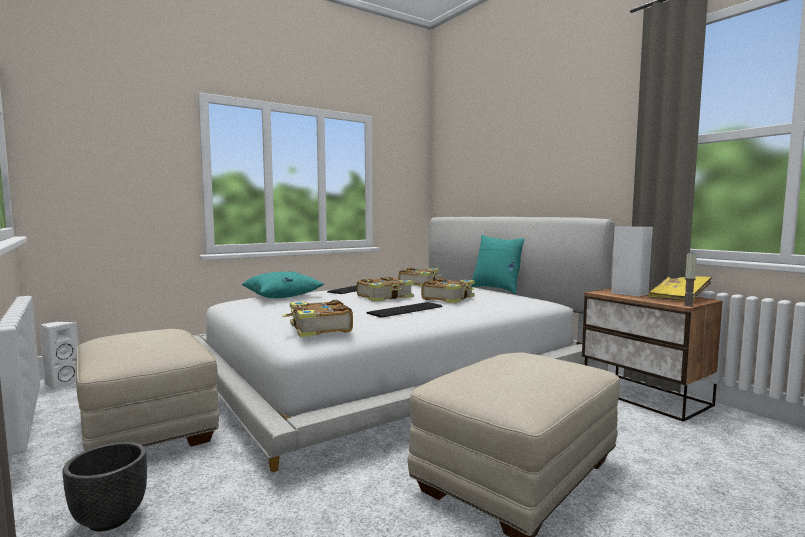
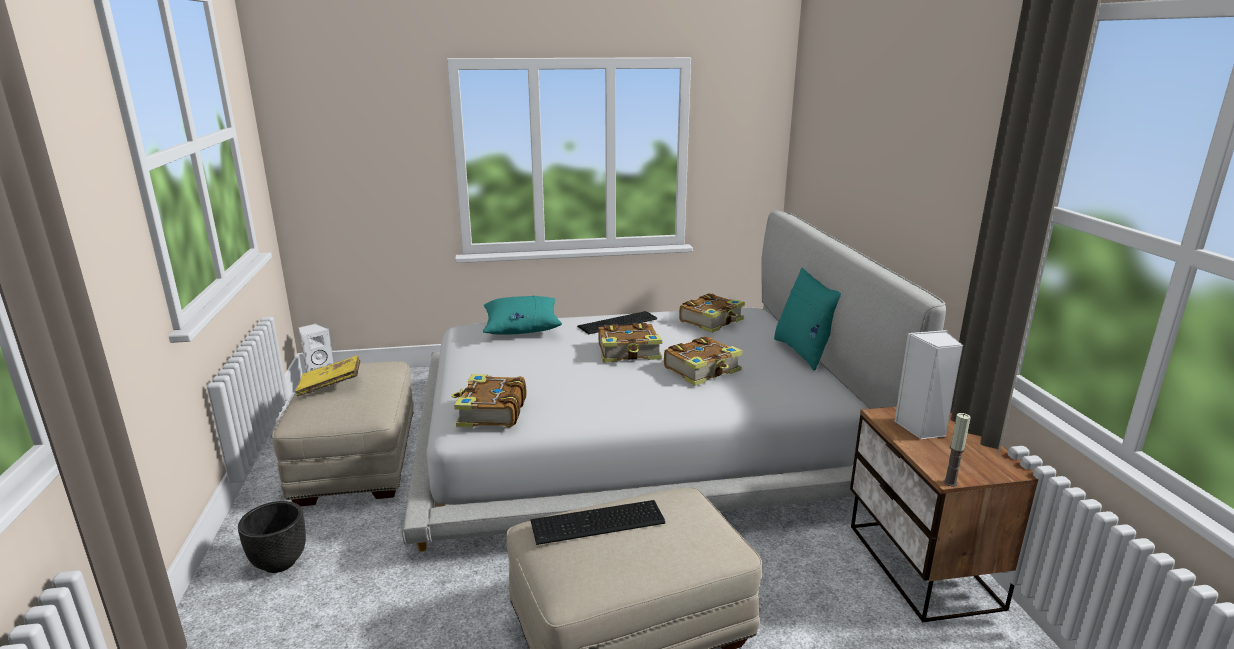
camera: 25 degrees right, 15 degrees up
(407, 310) = (620, 390): keyboard -> keyboard (599, 523)
(679, 298) = (978, 457): yellow book -> yellow book (331, 385)

